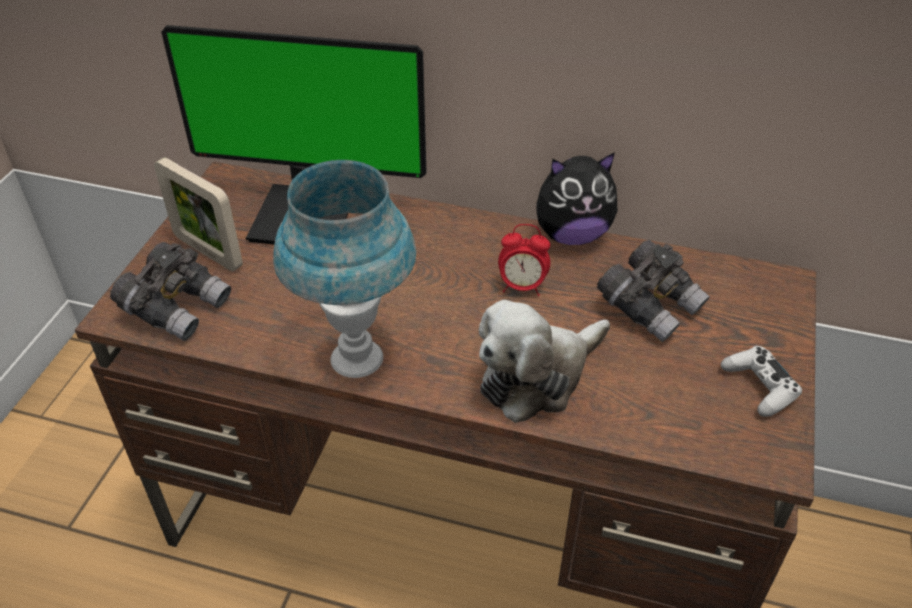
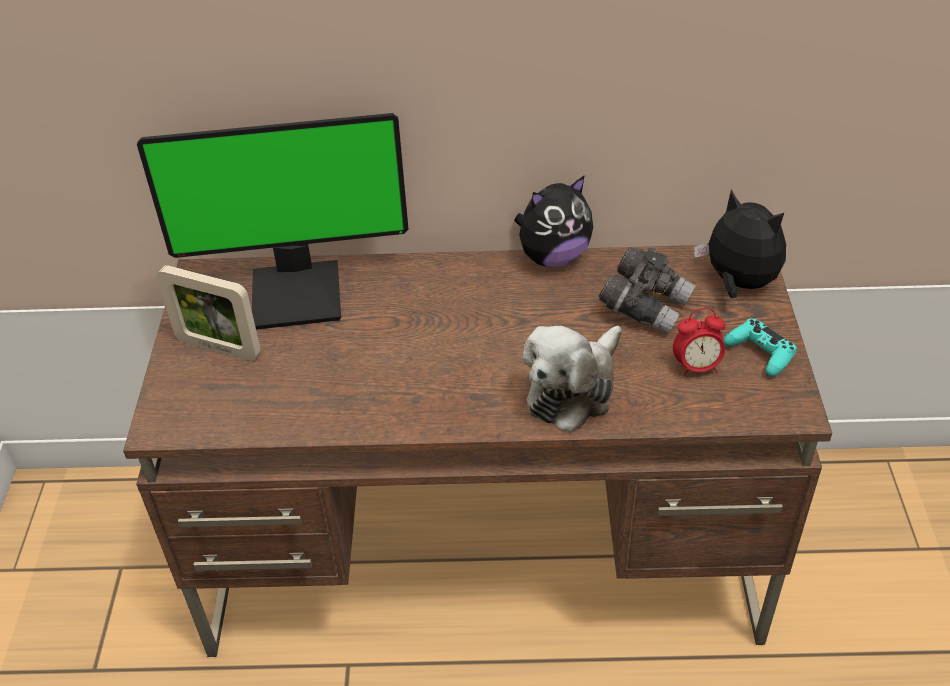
camera: 15 degrees left, 0 degrees up
(177, 307) = (215, 406): grey binoculars -> none
(357, 359) = (408, 413): blue table lamp -> none
(522, 287) = (528, 314): alarm clock -> alarm clock (696, 367)
(759, 387) = (760, 353): white game controller -> turquoise game controller
(761, 305) = (738, 283): none -> plush toy

